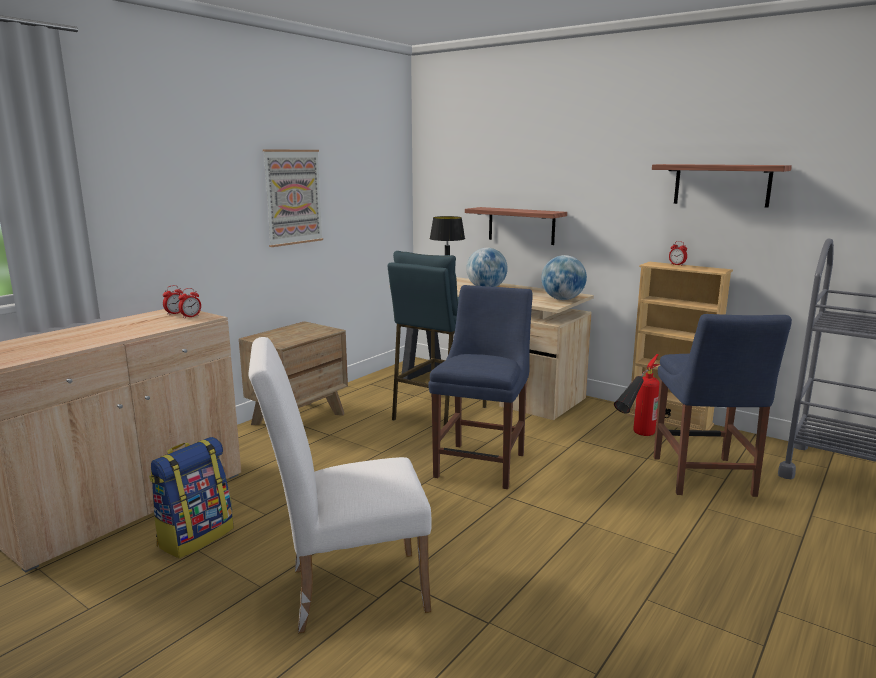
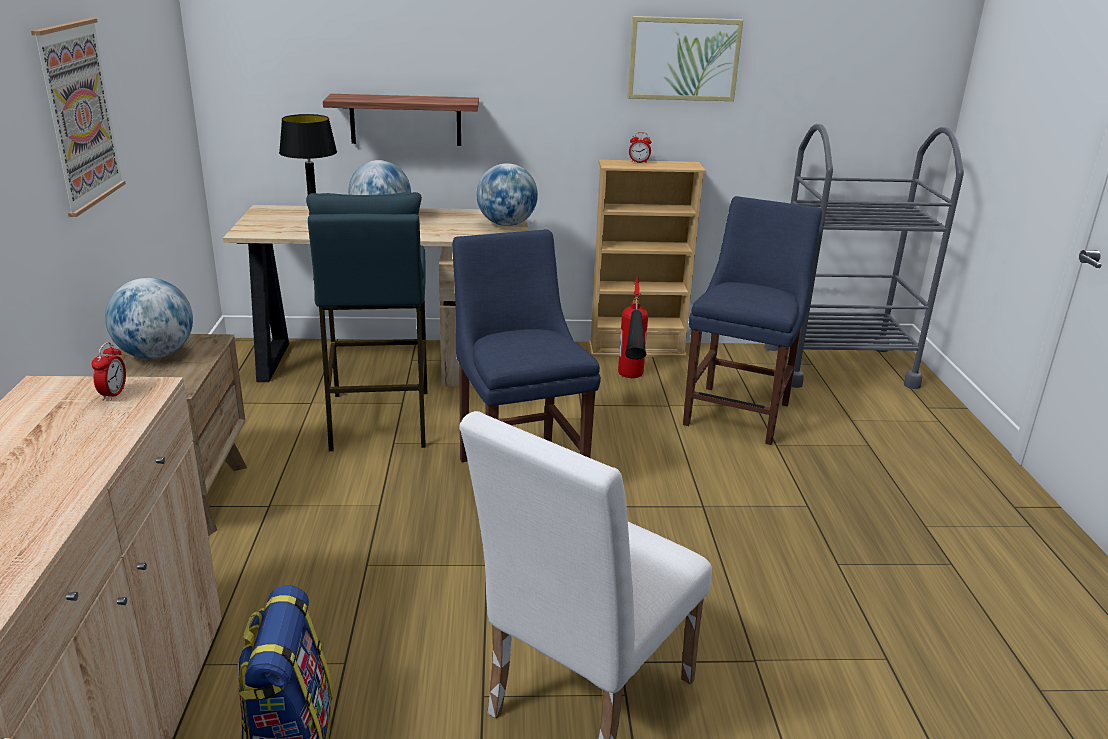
camera: 40 degrees left, 10 degrees up
(175, 313) = (63, 395): alarm clock -> none
(297, 330) = (156, 355): none -> globe
(704, 478) = (739, 411): blue chair -> blue chair turned 120 degrees counterclockwise
(721, 185) = (683, 59): shelf -> picture

